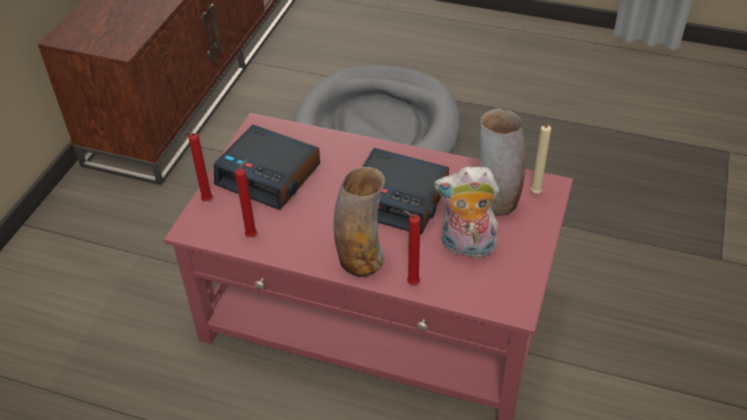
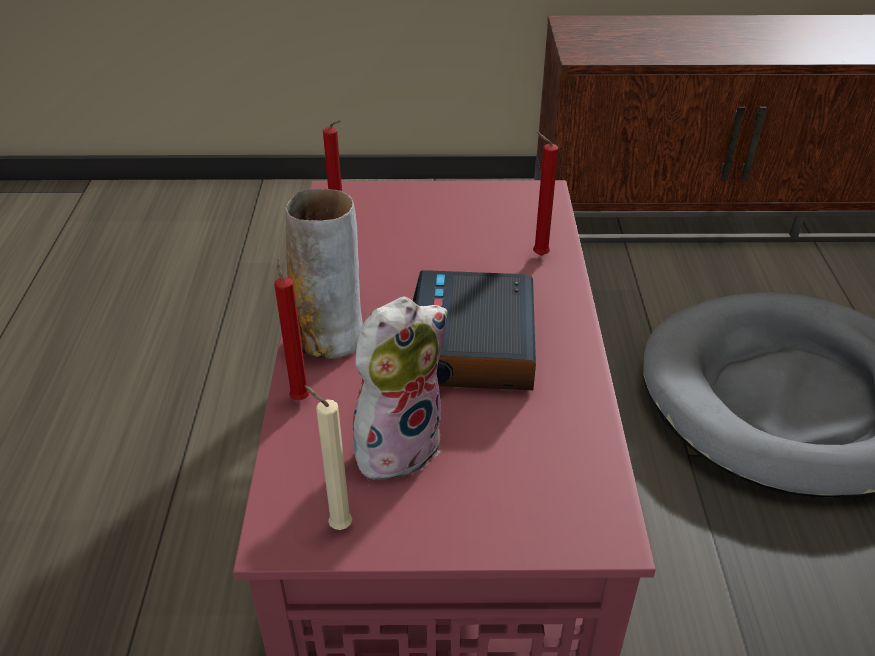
camera: 70 degrees right, 5 degrees down
(206, 201) = (383, 191): red candle -> red candle (537, 255)
(270, 175) = (456, 223): alarm clock -> none
(466, 247) = (397, 444): plush toy -> plush toy turned 60 degrees clockwise
(496, 202) = (522, 463): vase -> none
(534, 194) = (573, 513): beige candle -> beige candle (337, 525)

